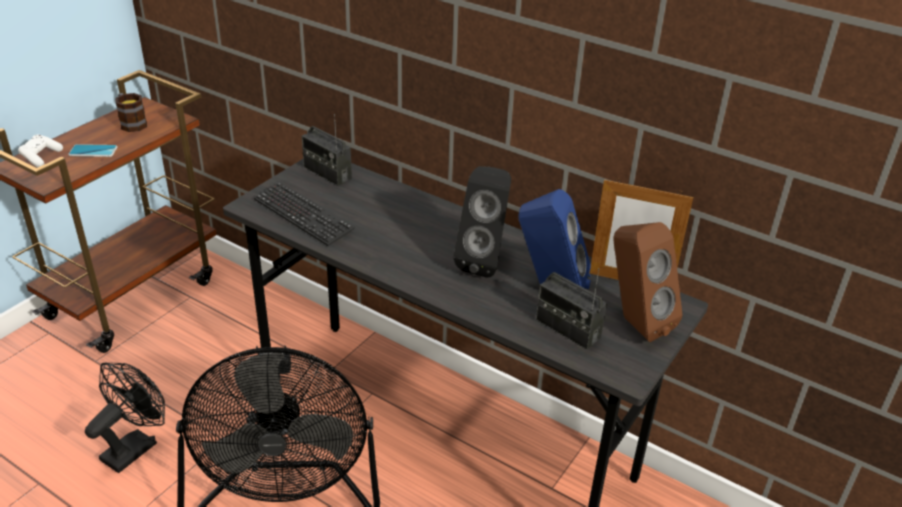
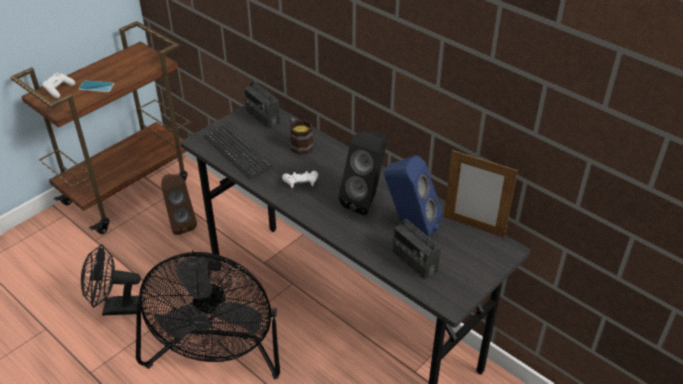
camera: 10 degrees right, 5 degrees up
(131, 123) = (127, 64): mug -> mug (299, 144)
(135, 446) = (115, 308): black fan -> black fan turned 135 degrees counterclockwise
(396, 248) = (301, 184): none -> white game controller
(634, 322) = (467, 260): brown speaker -> brown speaker (180, 224)

